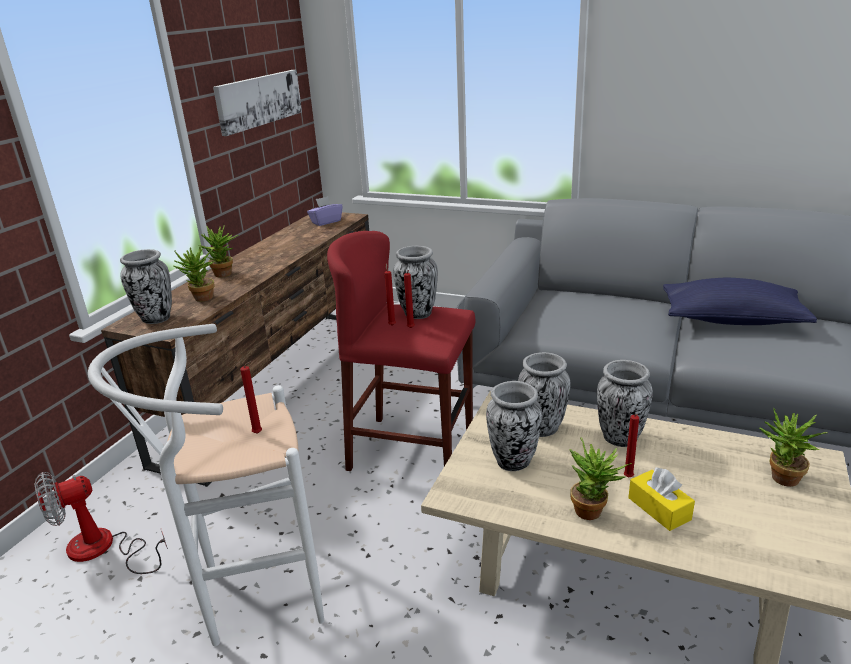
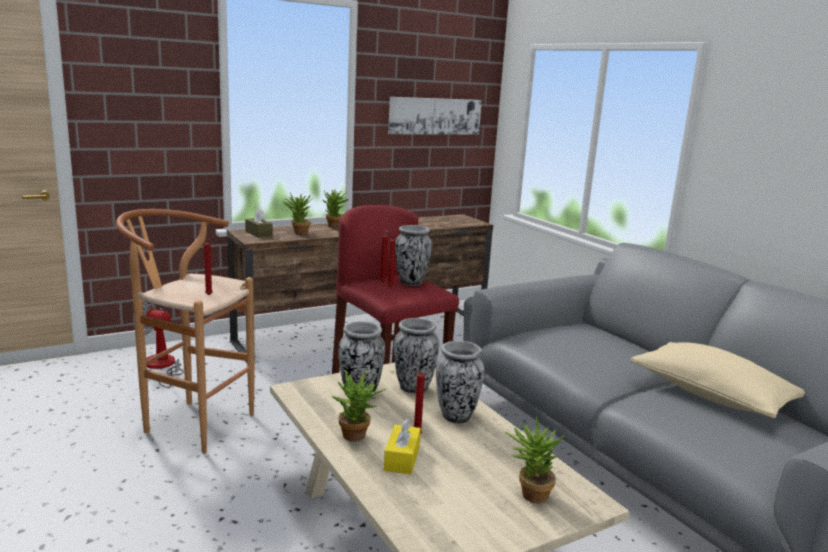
camera: 35 degrees right, 10 degrees down
(156, 319) = (258, 233): vase -> brown tissue box
(250, 597) = (190, 422): white stool -> brown stool
(326, 222) = (454, 221): purple tissue box -> none
(731, 320) = (711, 395): blue pillow -> beige pillow

